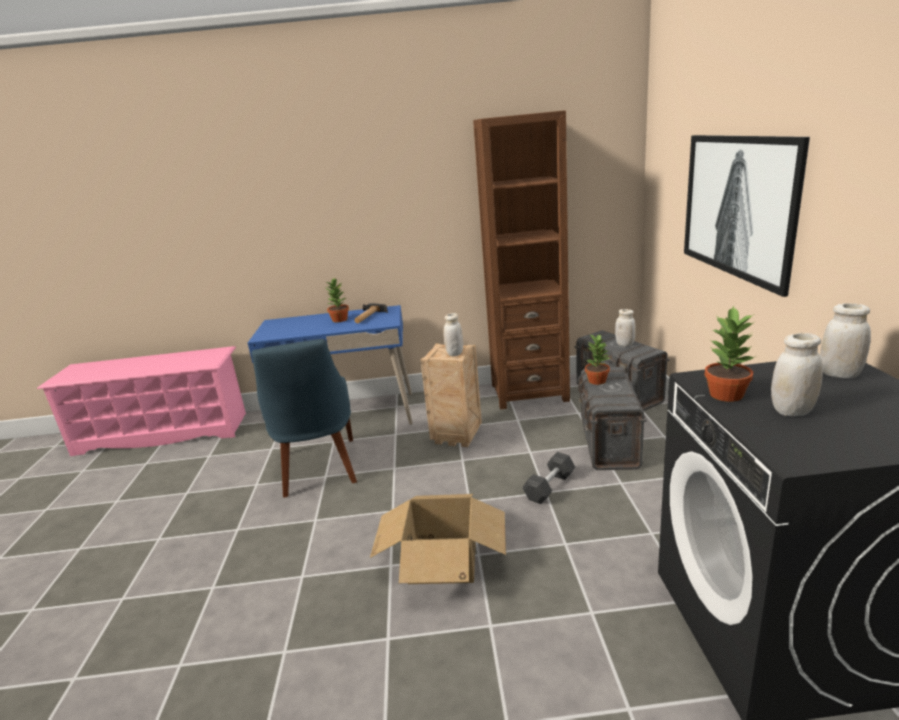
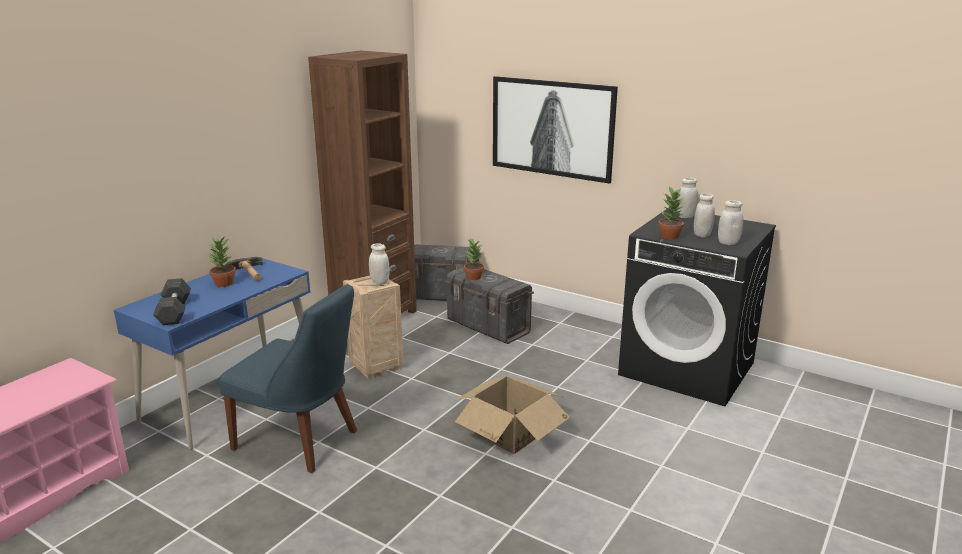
camera: 55 degrees left, 0 degrees up
(549, 487) = (498, 365): grey dumbbell -> grey dumbbell (174, 312)
(625, 344) = (444, 249): white jar -> white jar (728, 243)

